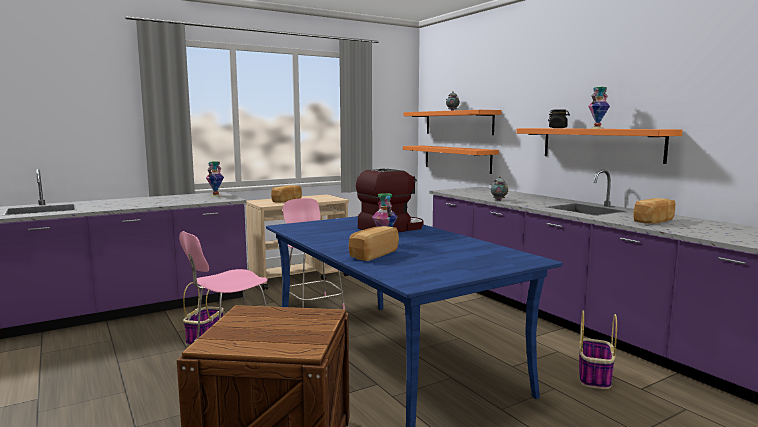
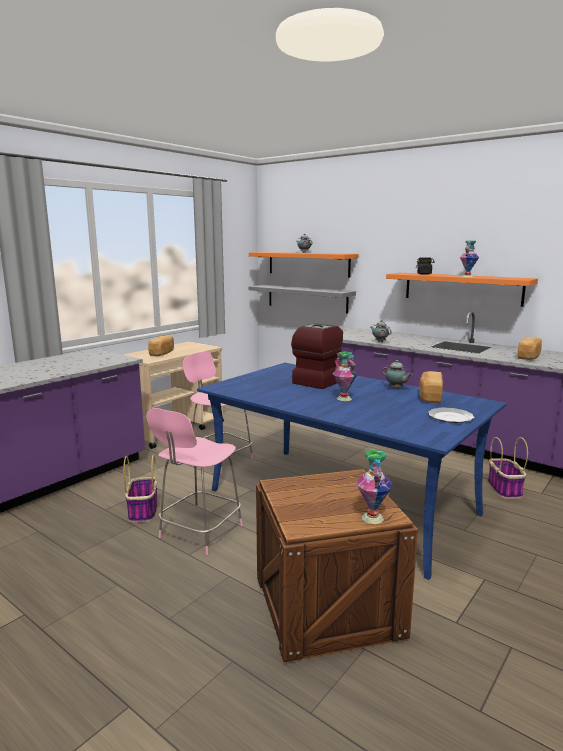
camera: 20 degrees left, 5 degrees up
(216, 196) = (98, 355): vase -> vase (373, 518)
(372, 254) = (353, 412): bread -> bread (429, 396)
(456, 158) = (307, 298): orange shelf -> grey shelf
(456, 240) = (396, 388): none -> teapot
(468, 267) = (450, 417): none -> plate

